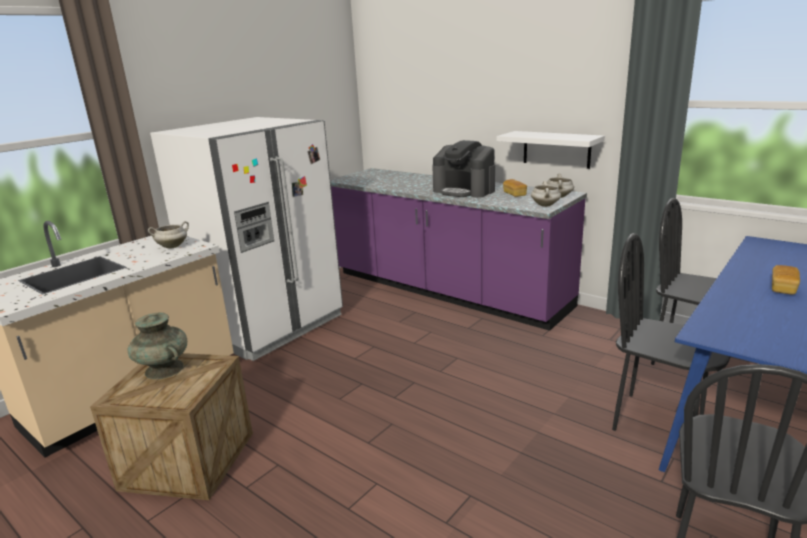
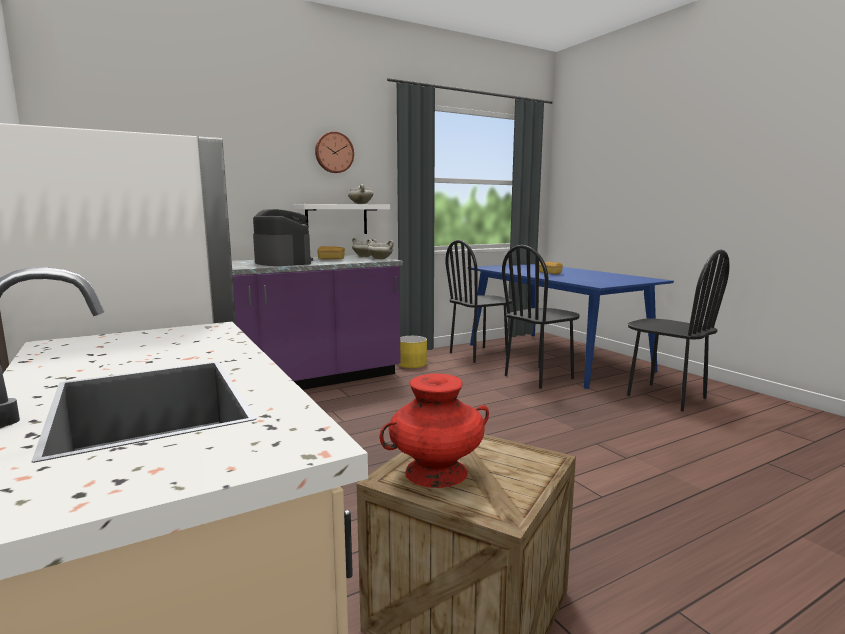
camera: 70 degrees left, 10 degrees down
(164, 369) = (437, 472): turquoise vase -> red vase
(173, 246) = (164, 338): white cooking pot -> white cooking pot (360, 204)
(464, 191) = (283, 262): coffee machine -> coffee machine turned 90 degrees counterclockwise
(559, 75) = (334, 152): none -> wall clock
(591, 330) = (411, 364): none -> yellow planter

